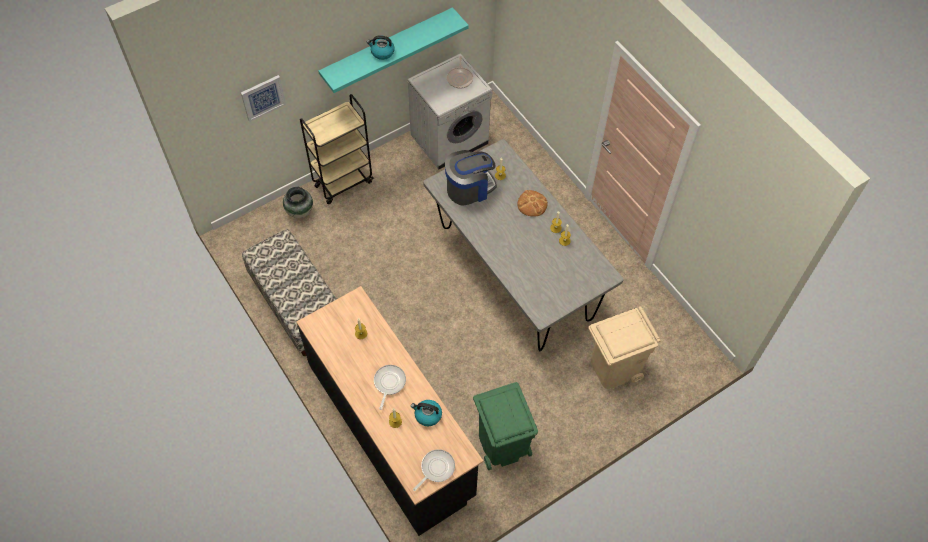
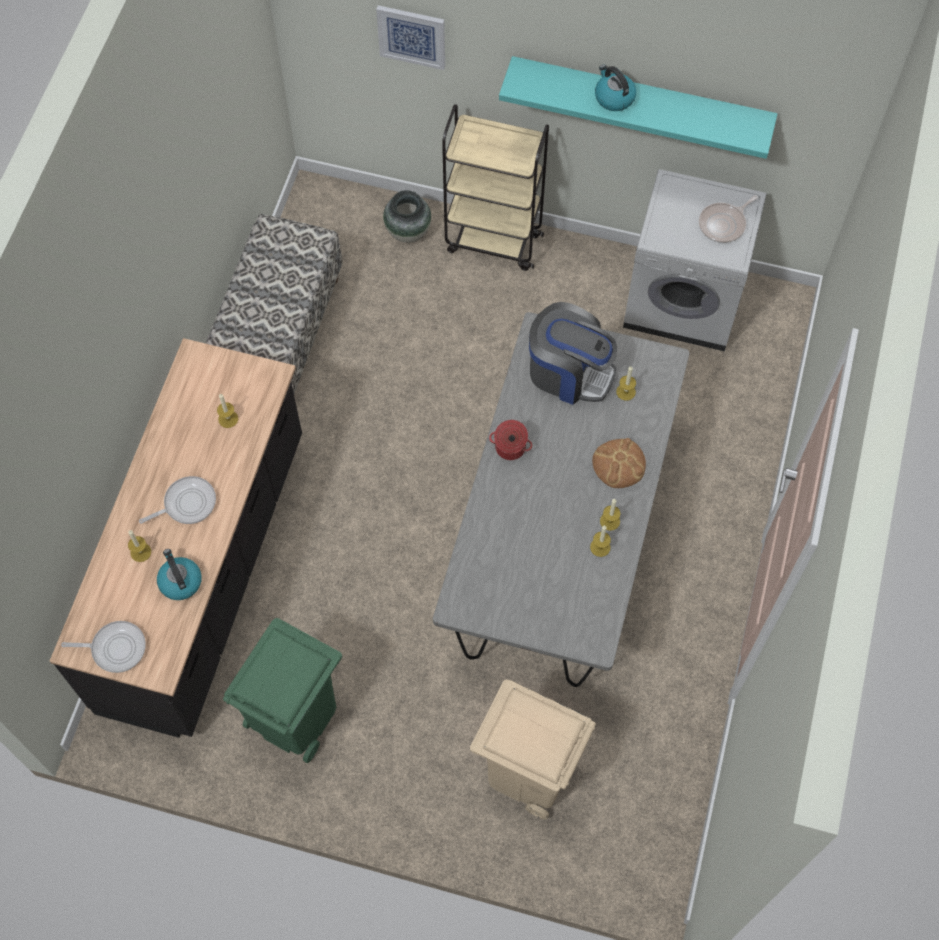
camera: 50 degrees right, 5 degrees up
(484, 237) = (510, 448): none -> cooking pot

